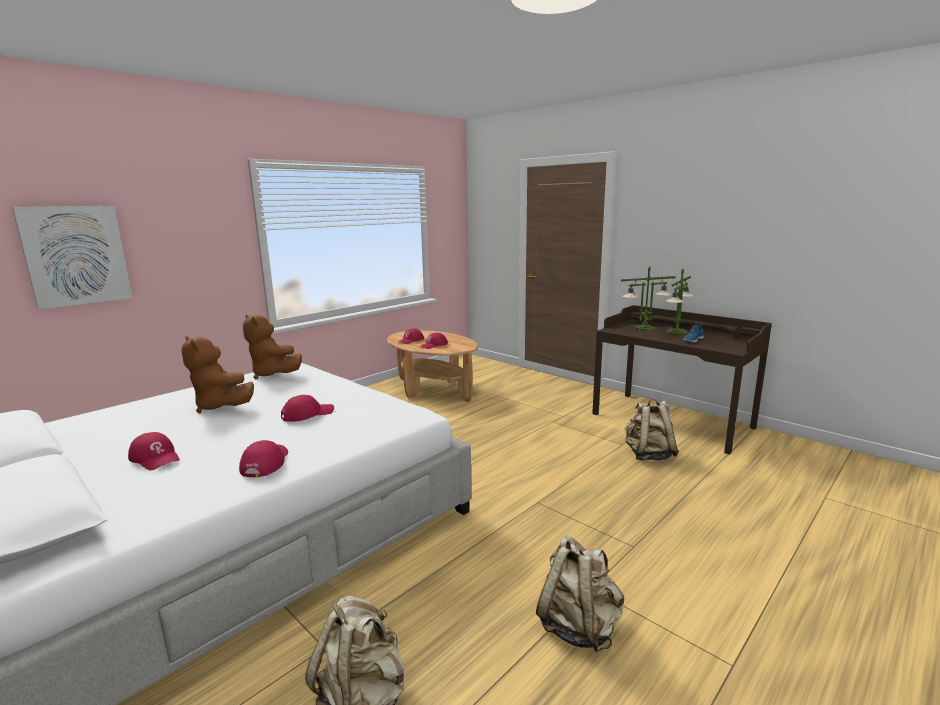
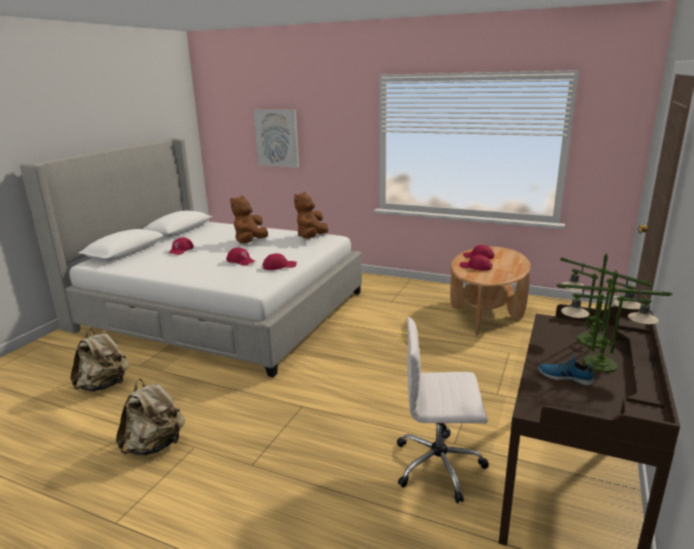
camera: 70 degrees right, 5 degrees up
(265, 463) = (176, 270): red cap -> red cap (279, 266)
(648, 455) = (440, 465): beige backpack -> white office chair

